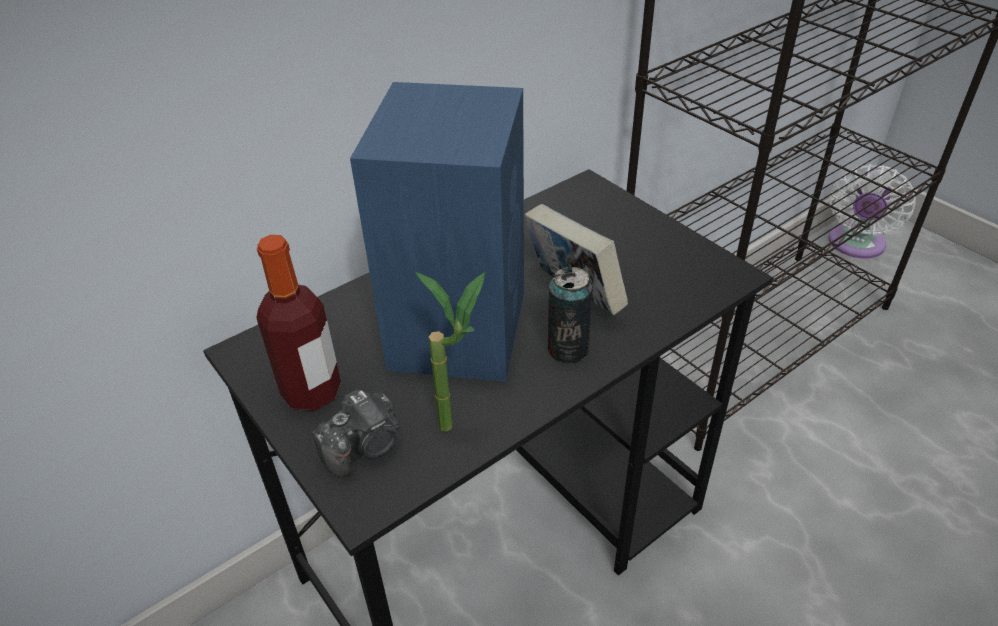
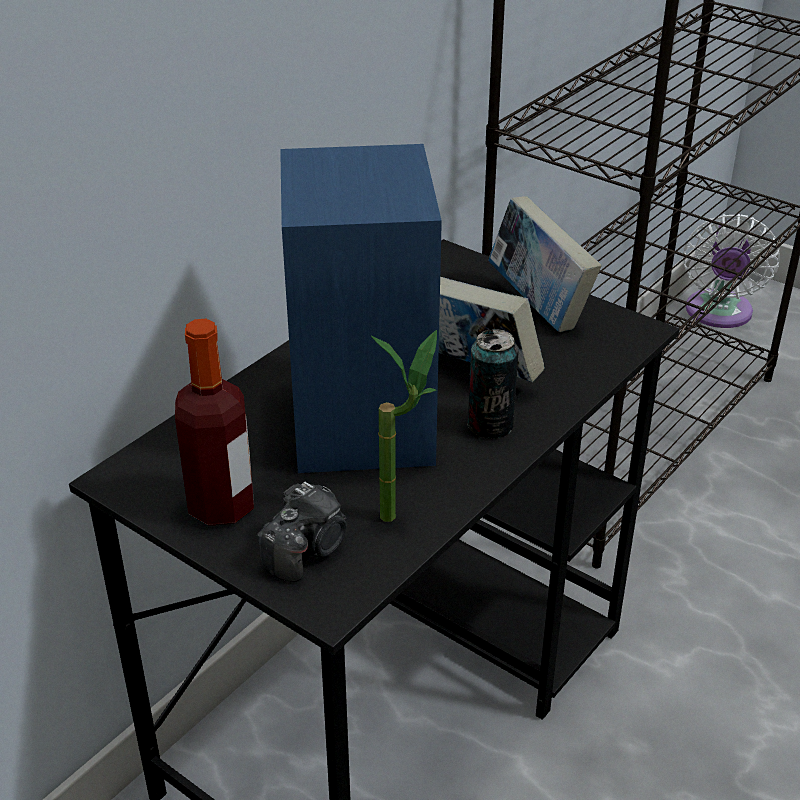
camera: 15 degrees left, 5 degrees down
(650, 240) = (538, 306): none -> book

